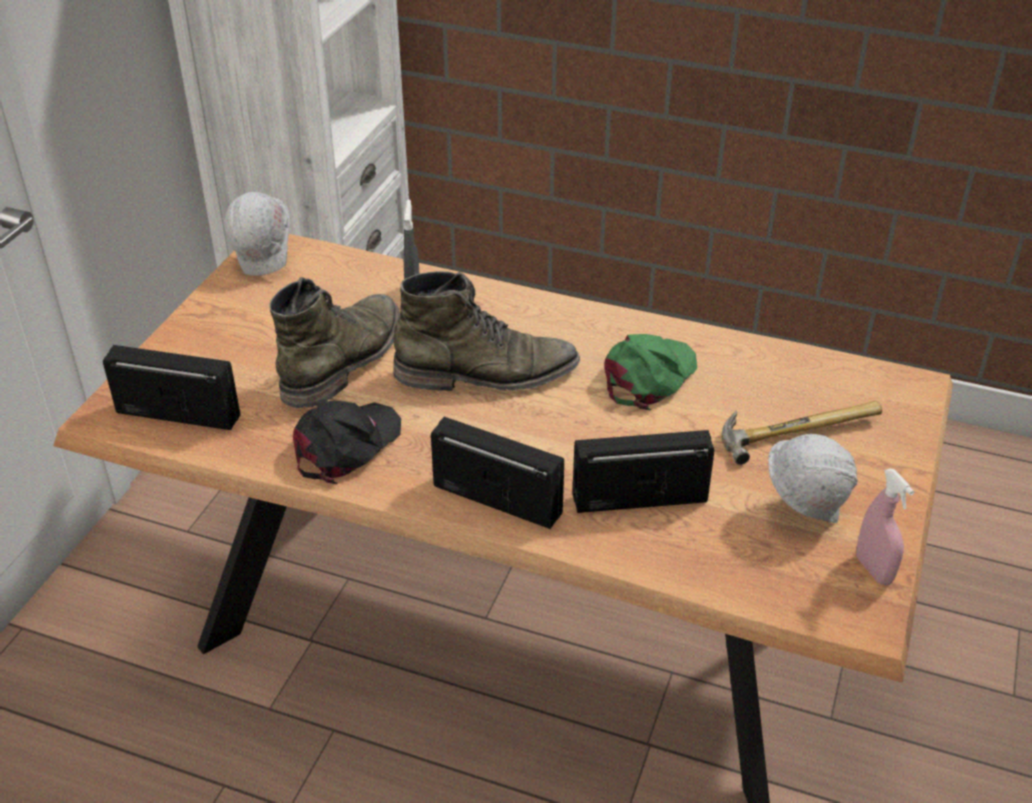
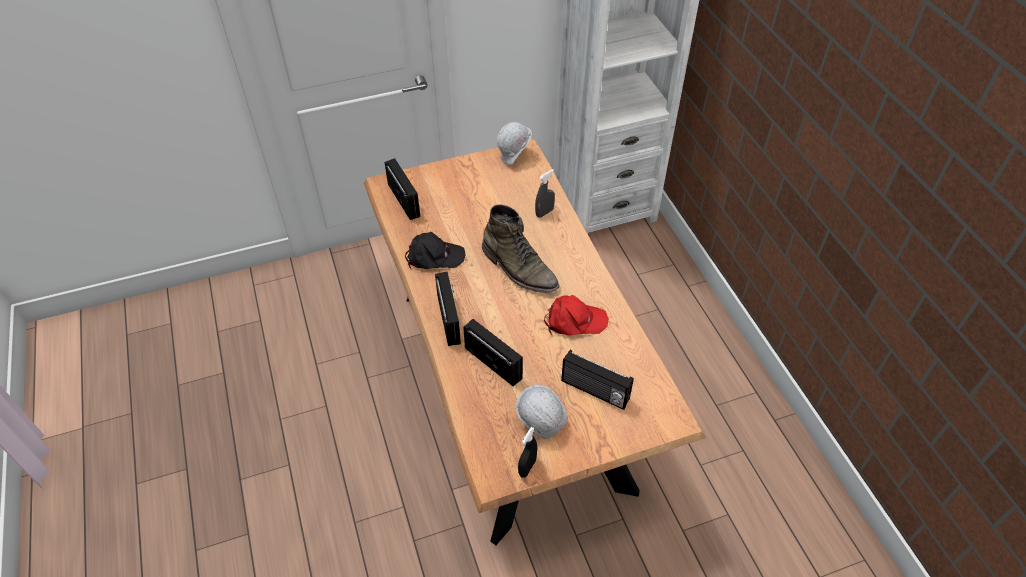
camera: 50 degrees right, 10 degrees up
(344, 360) = (481, 222): green boot -> none
(649, 377) = (574, 321): green cap -> red cap
(795, 428) = (594, 391): hammer -> radio
(873, 570) = (527, 467): pink spray bottle -> black spray bottle

